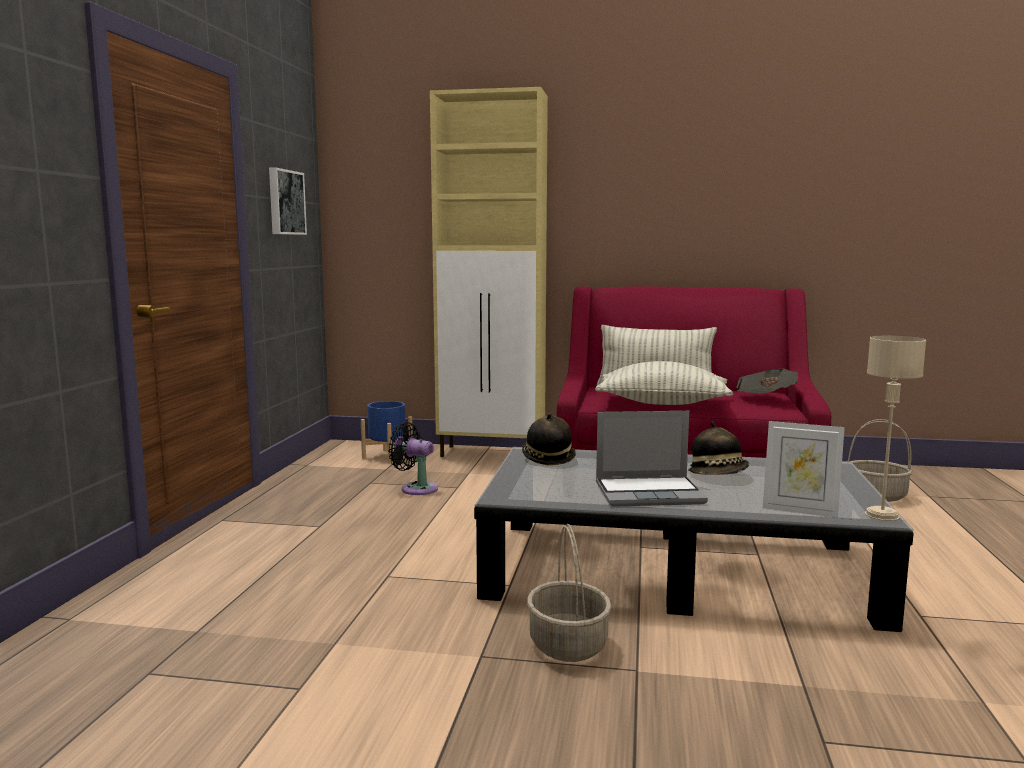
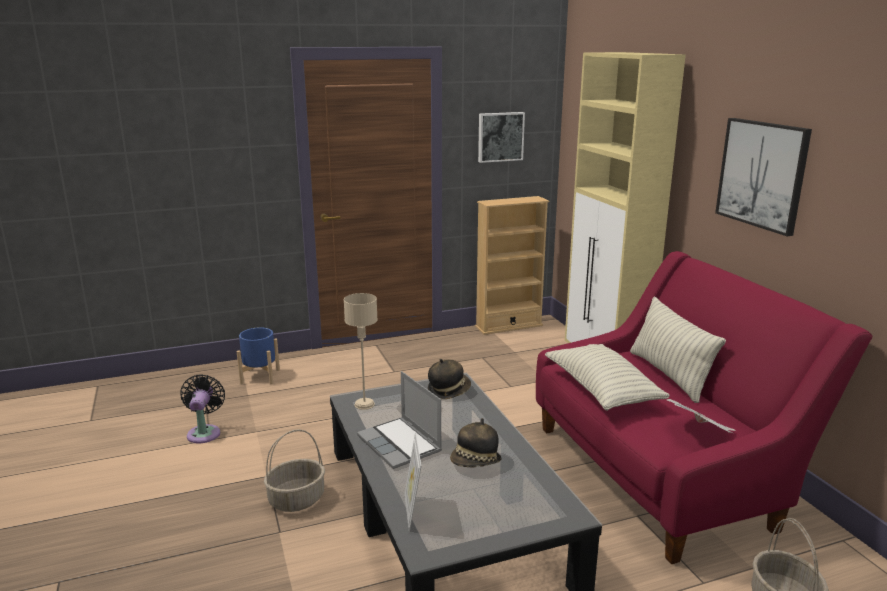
camera: 60 degrees right, 10 degrees up
(320, 457) = (508, 326): none -> beige bookcase
(387, 456) = (541, 343): blue planter -> blue planter (260, 376)
(416, 488) = (490, 374): black fan -> black fan (204, 432)
(661, 195) = (762, 174): none -> picture
(882, 515) = (433, 554): beige table lamp -> beige table lamp (364, 404)

